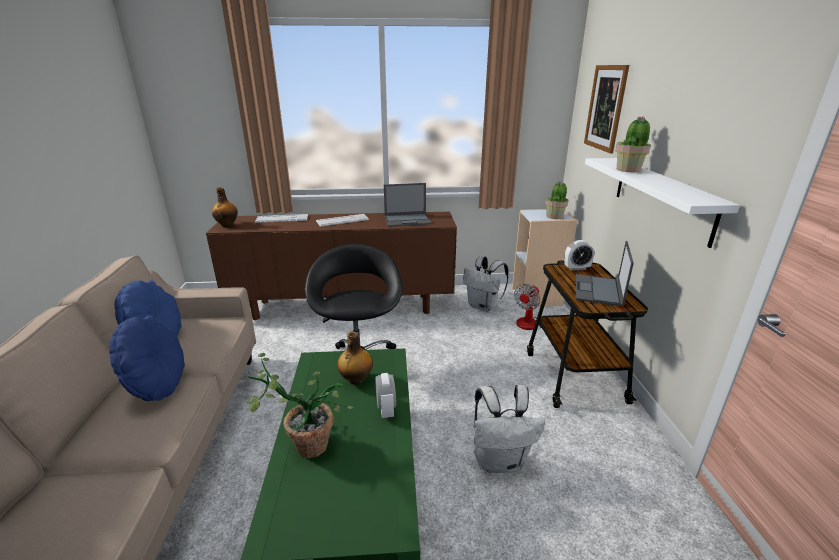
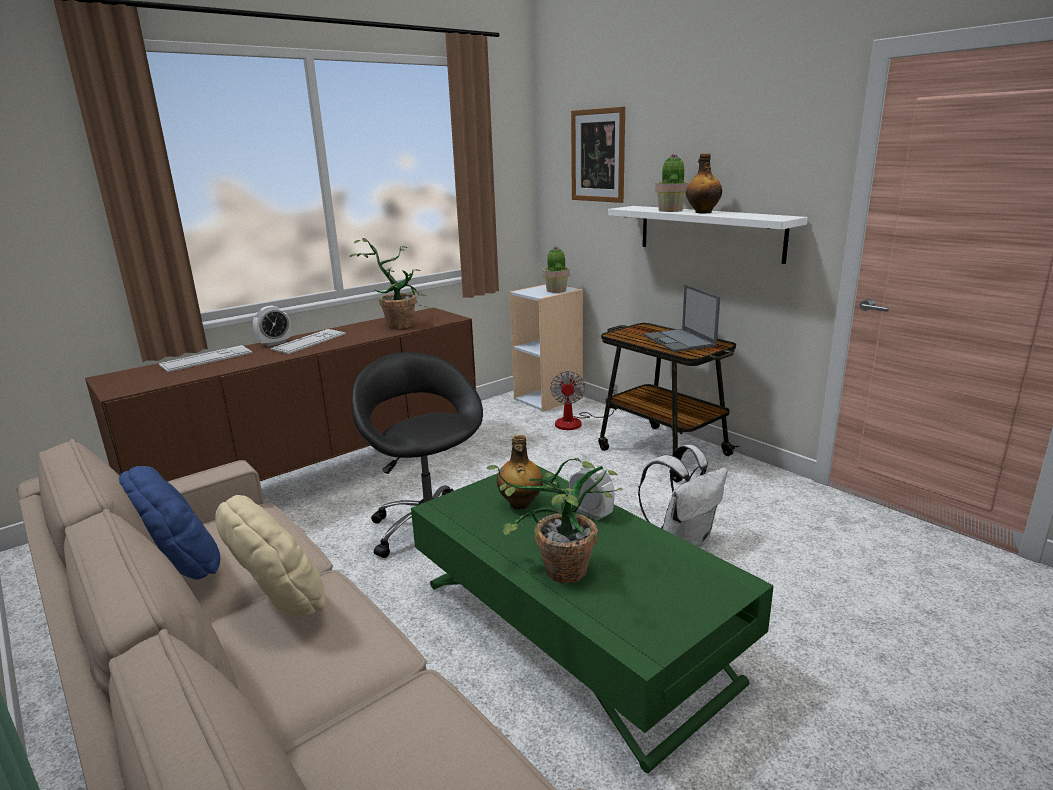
camera: 35 degrees left, 5 degrees down
(159, 388) = (280, 609): blue pillow -> beige pillow
(227, 225) = (123, 385): bottle -> bottle (702, 212)
(408, 220) = (399, 324): laptop -> potted plant
(483, 306) = (502, 423): white backpack -> none
(576, 268) = (633, 330): alarm clock -> alarm clock (275, 343)

